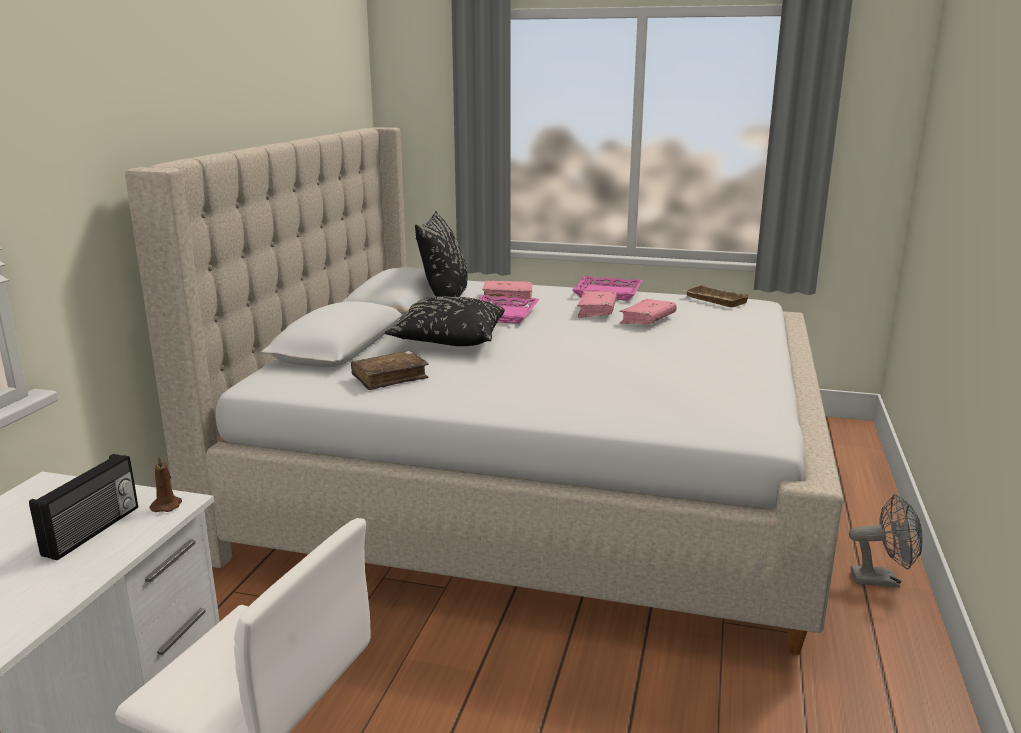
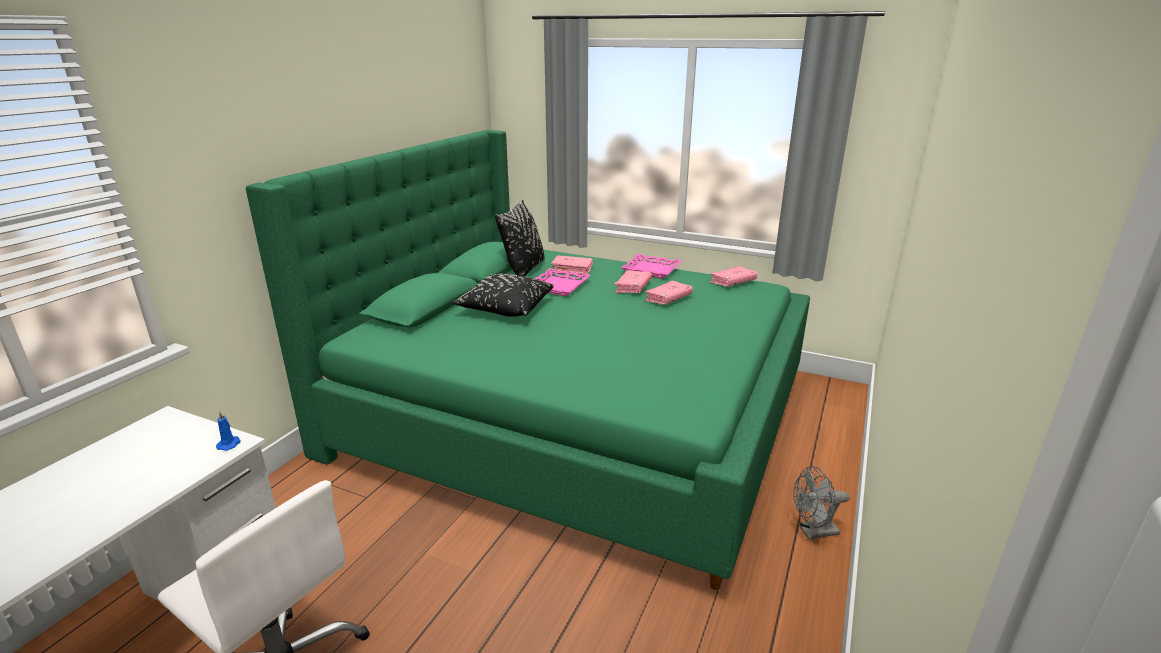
camera: 10 degrees right, 5 degrees up
(93, 531) = (172, 461): radio -> none
(167, 505) = (229, 444): brown candle -> blue candle
(390, 378) = (443, 341): brown book -> none
(532, 482) = (573, 415): beige bed -> green bed
(714, 300) = (733, 282): beige tray -> pink book
(882, 580) = (813, 532): grey fan -> grey fan turned 150 degrees clockwise

